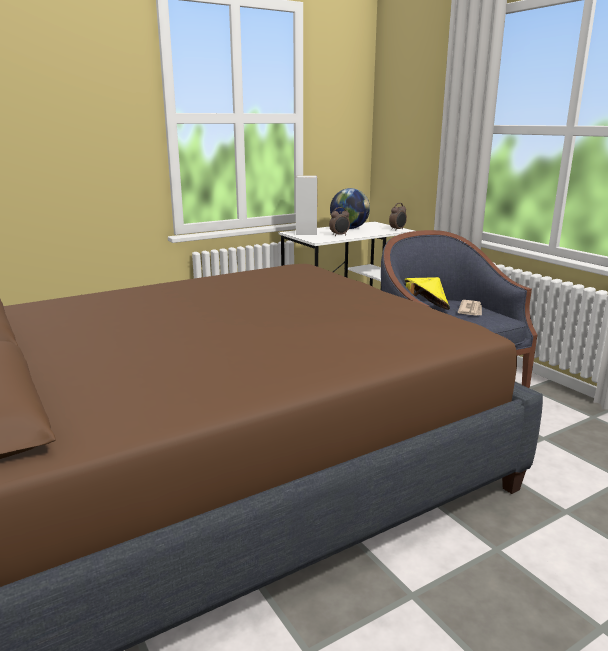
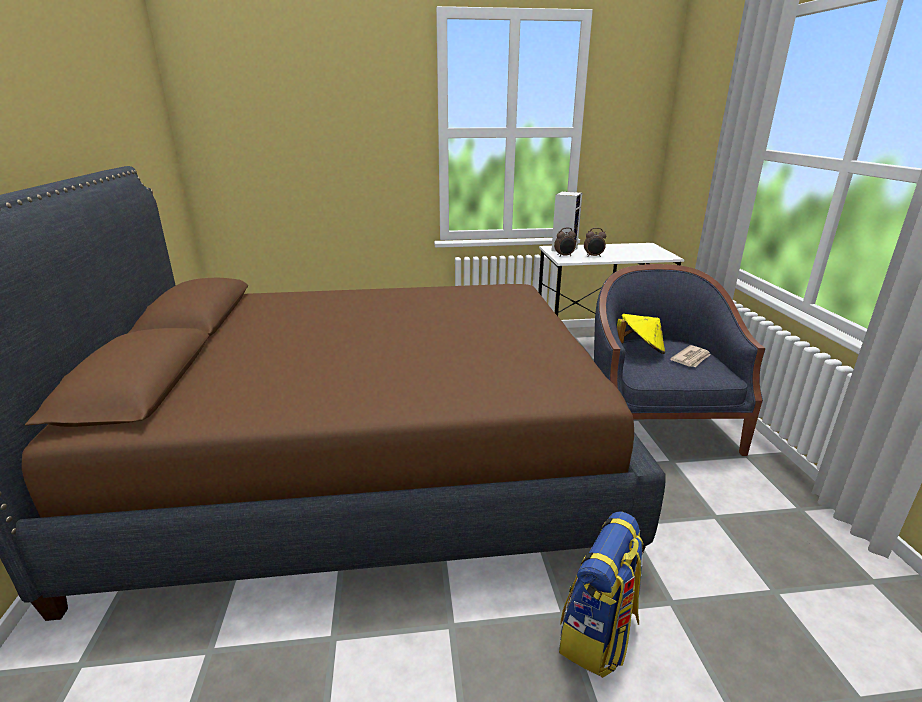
camera: 25 degrees right, 5 degrees up
(349, 228) = (614, 249): globe -> none
(397, 229) = (664, 256): alarm clock -> alarm clock (564, 256)
(536, 556) = (598, 635): none -> backpack

